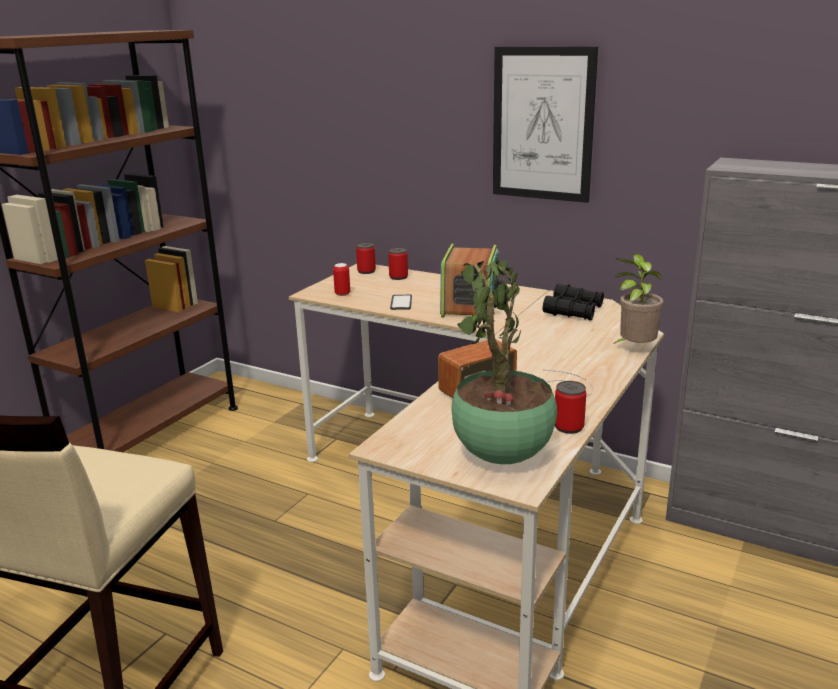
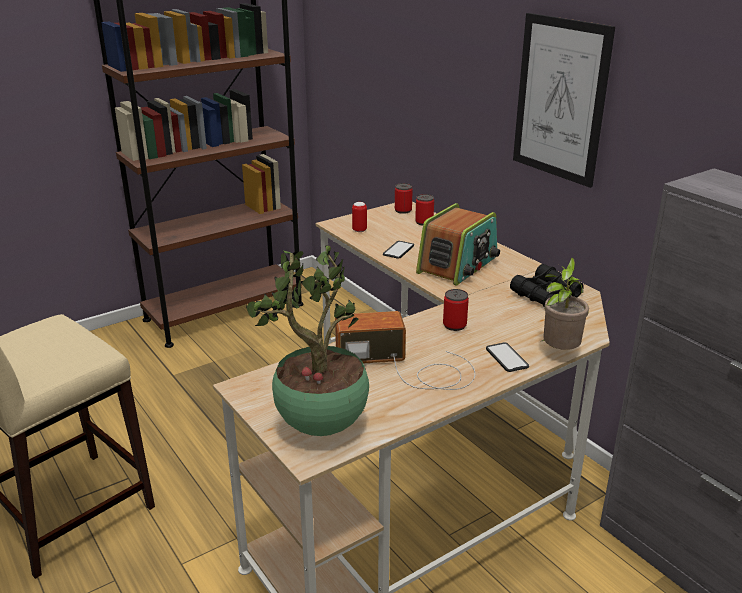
camera: 25 degrees right, 5 degrees up
(568, 427) = (407, 415): can -> can (454, 325)
(598, 363) = (506, 358): none -> phone

